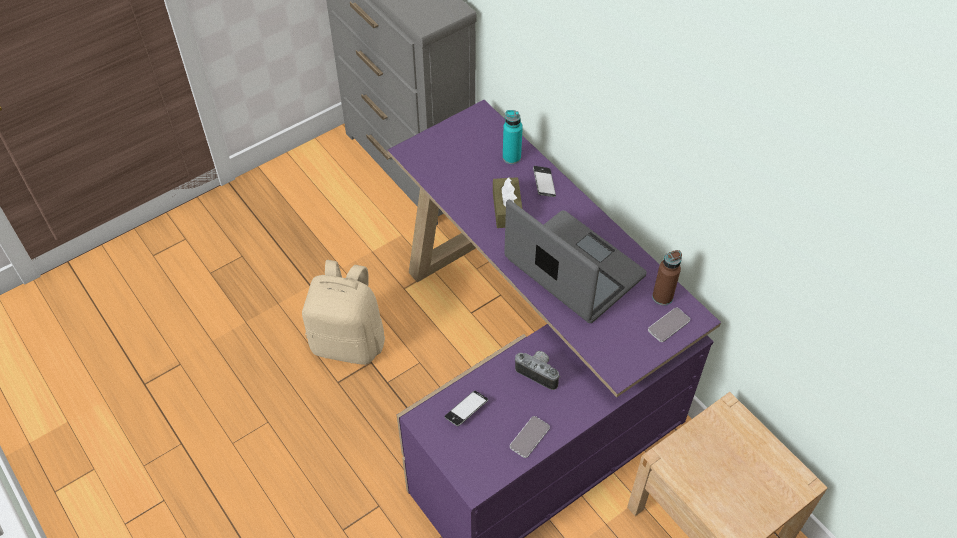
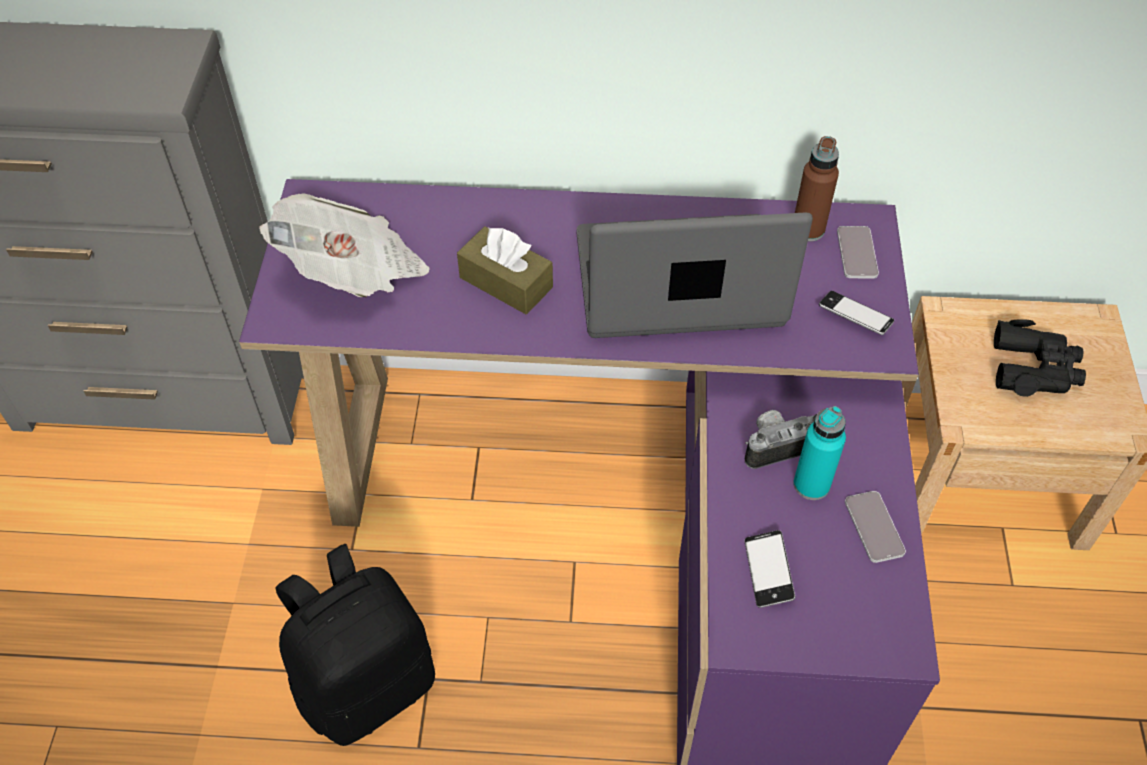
camera: 50 degrees left, 0 degrees up
(349, 342) = (367, 683): beige backpack -> black backpack
(458, 157) = (354, 273): none -> newspaper
(511, 157) = (423, 218): turquoise bottle -> turquoise bottle (811, 484)
(544, 184) = (506, 217): phone -> phone (855, 317)
(735, 470) = (1034, 368): none -> black binoculars

